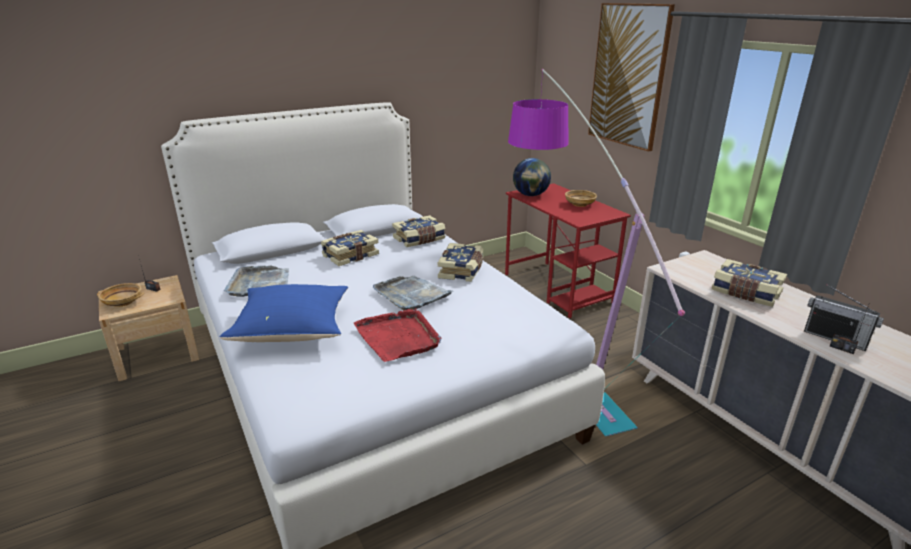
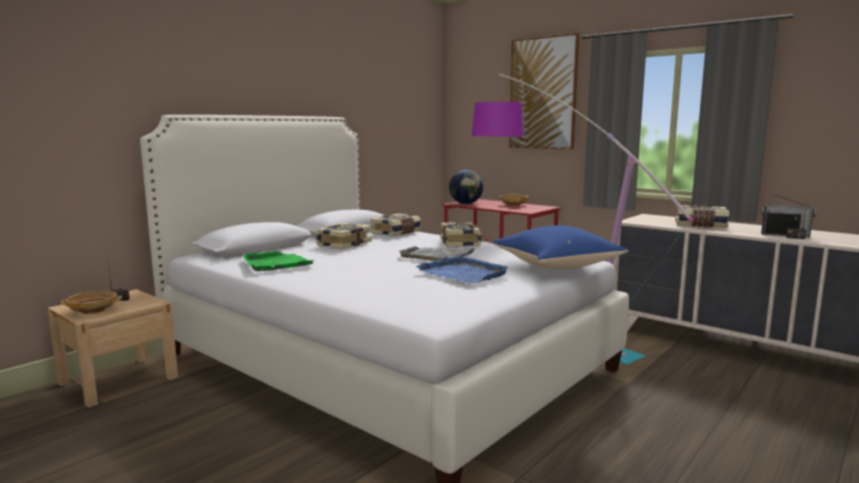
camera: 20 degrees left, 15 degrees down
(260, 284) = (276, 264): grey tray -> green tray
(294, 330) = (355, 281): blue pillow -> blue pillow (557, 266)
(398, 337) = (463, 273): red tray -> blue tray

